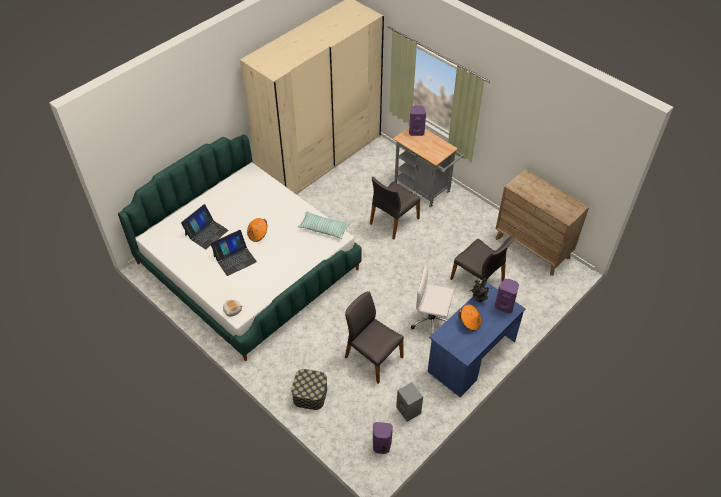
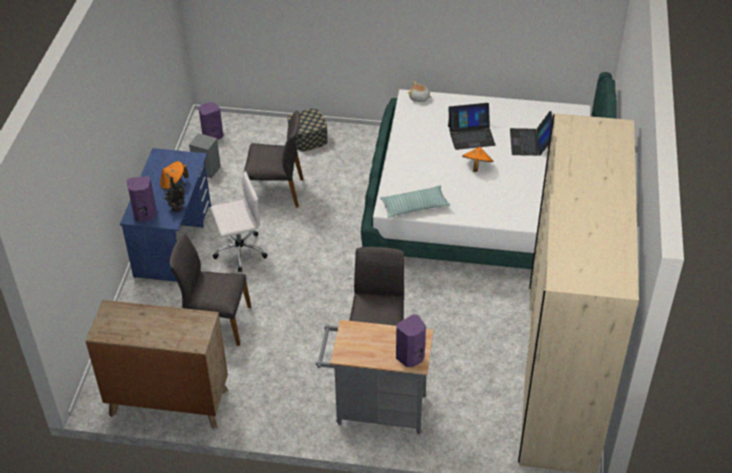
camera: 145 degrees right, 5 degrees down
(235, 258) = (471, 135): laptop -> laptop turned 120 degrees counterclockwise

